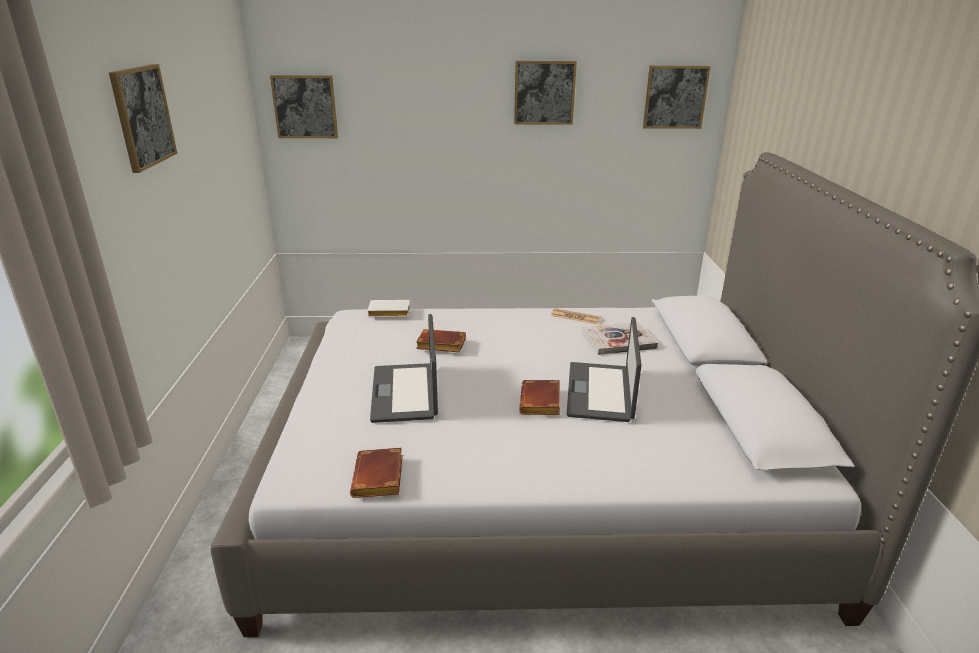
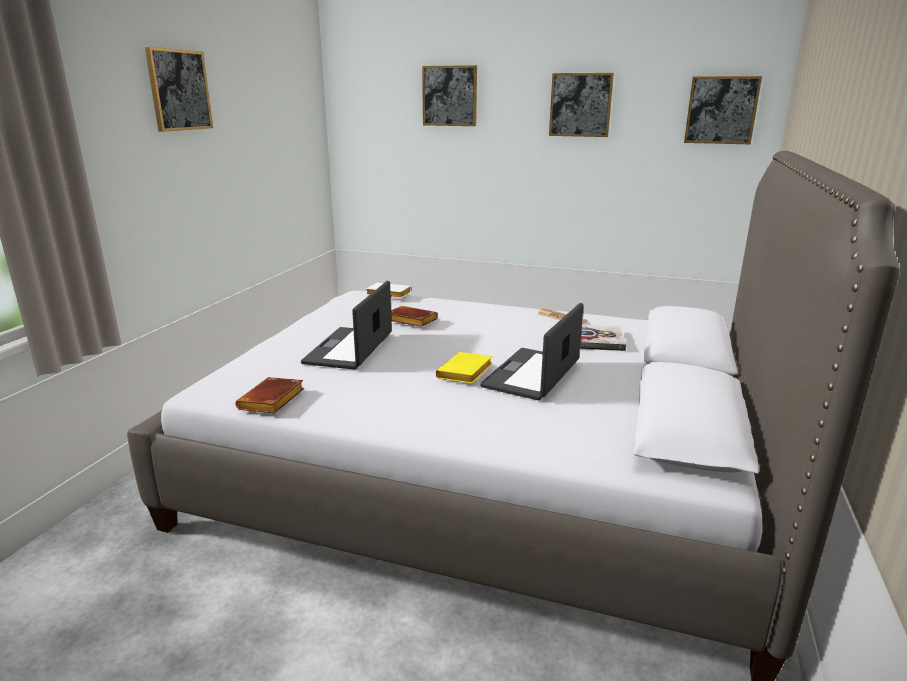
camera: 20 degrees right, 5 degrees down
(305, 107) = (365, 117): picture -> picture (450, 96)
(542, 403) = (465, 374): brown book -> yellow book

